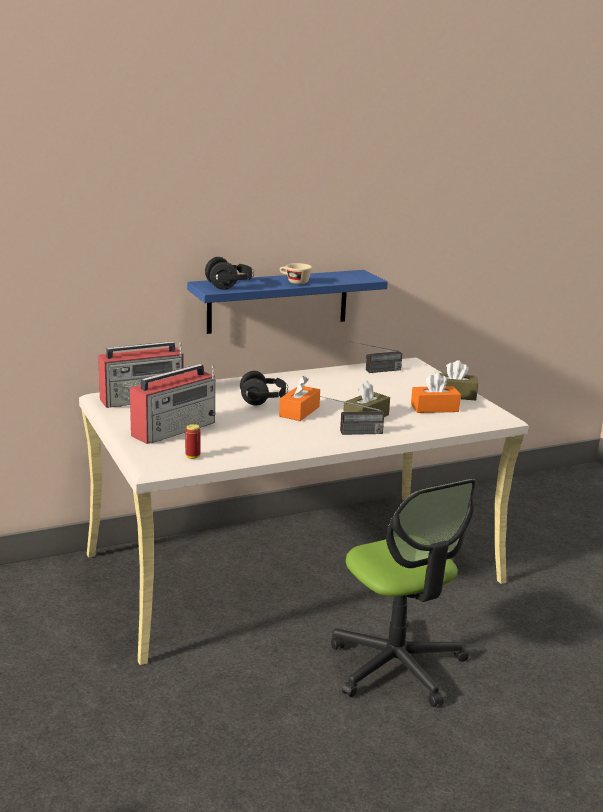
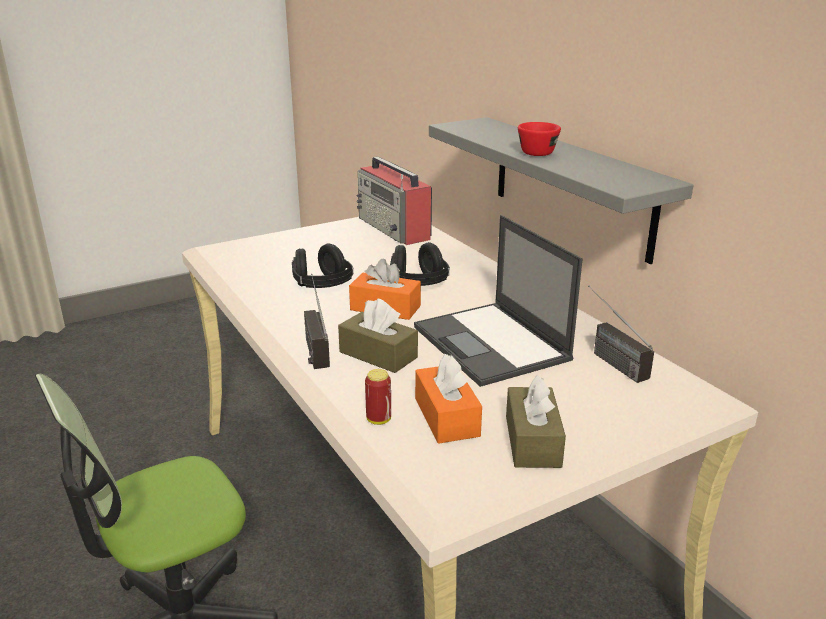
camera: 85 degrees right, 5 degrees up
(175, 429) = (308, 249): radio -> none
(192, 456) = (230, 263): can -> can (378, 420)
(230, 286) = (481, 130): black headphones -> black headphones (322, 287)
(278, 301) = (571, 186): blue shelf -> grey shelf
(294, 282) = (538, 152): beige cup -> red cup
(355, 391) = (492, 344): none -> laptop

